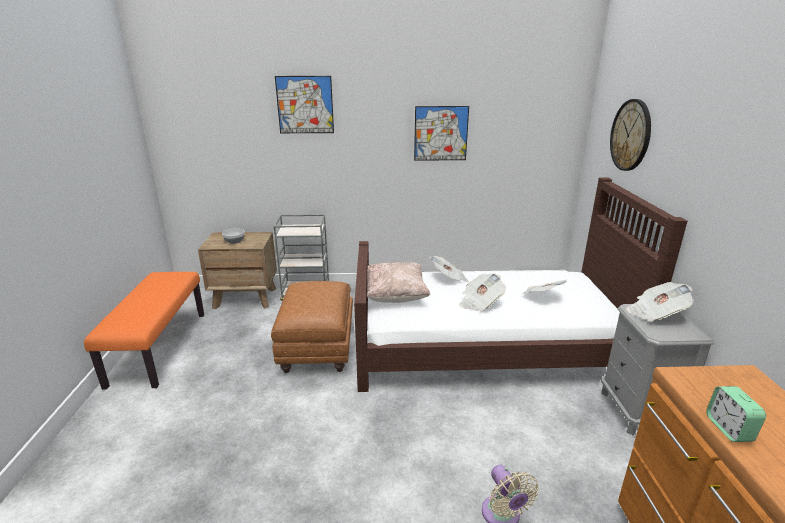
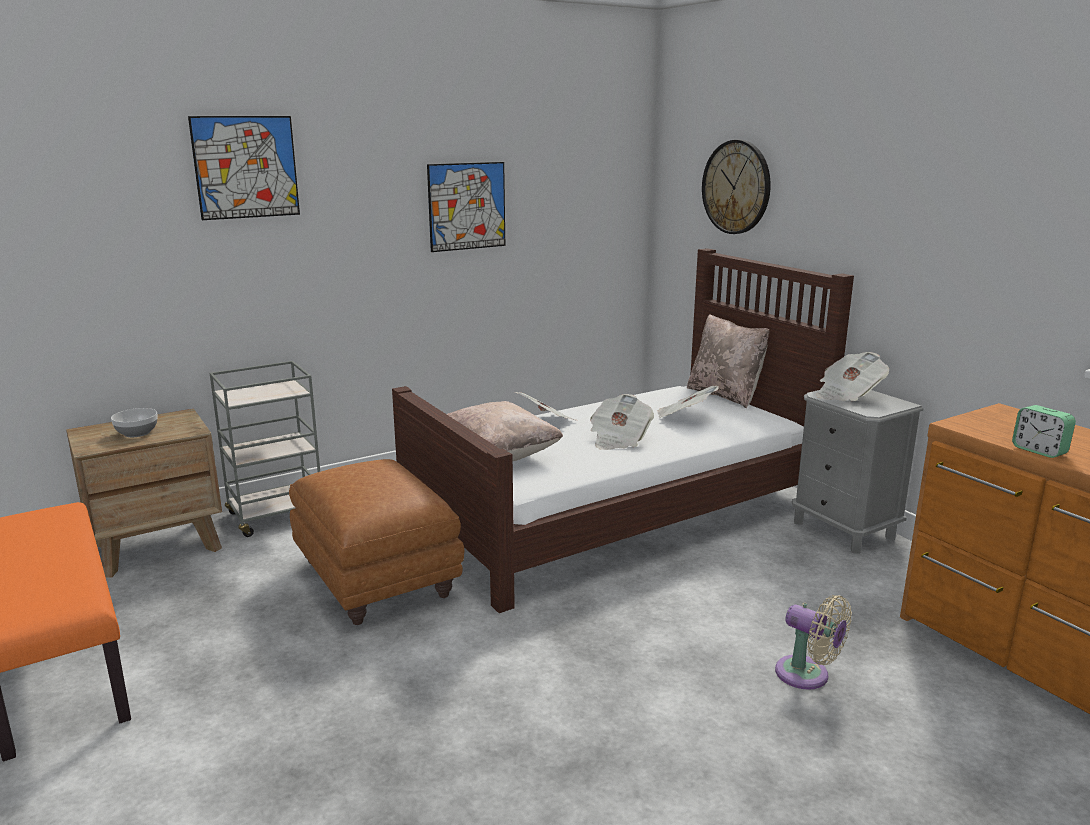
camera: 30 degrees left, 5 degrees down
(593, 286) = (725, 395): none -> beige pillow

